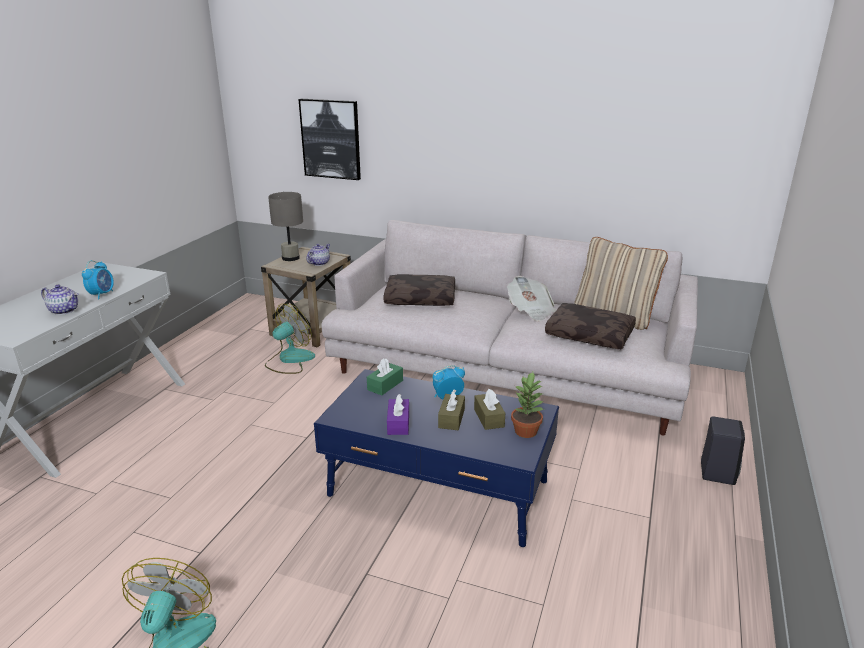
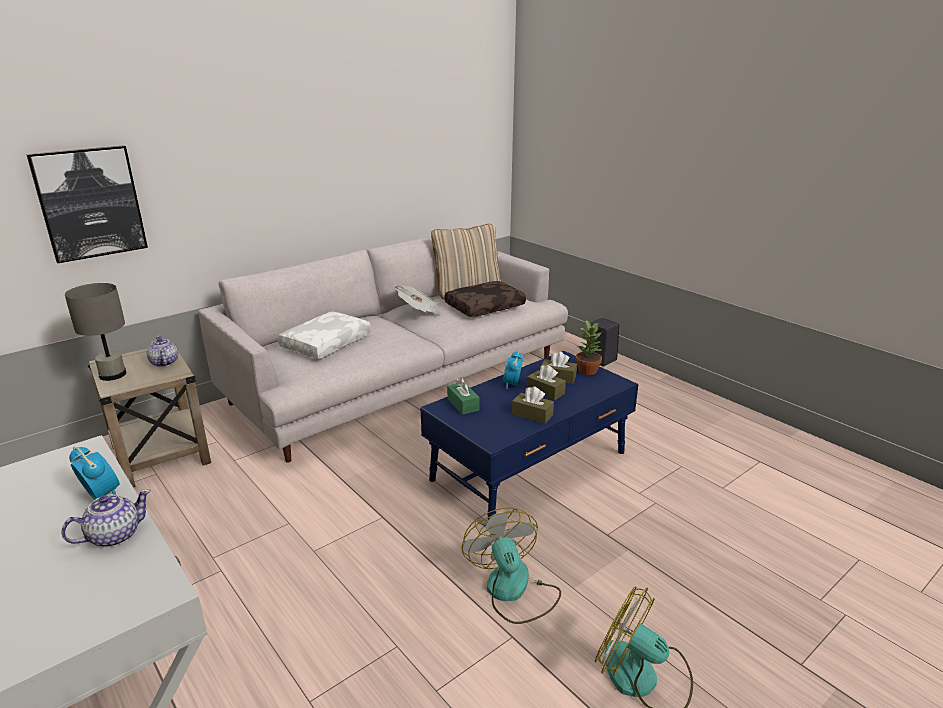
camera: 60 degrees left, 0 degrees up
(289, 360) = (210, 489): fan -> fan (513, 591)
(398, 423) = (532, 415): purple tissue box -> brown tissue box
(421, 298) = (326, 343): brown pillow -> white pillow

